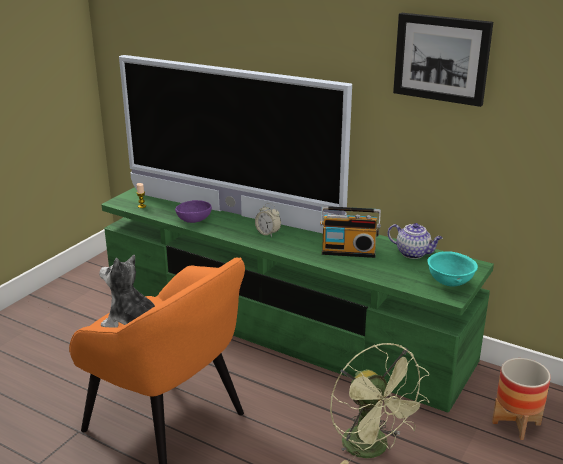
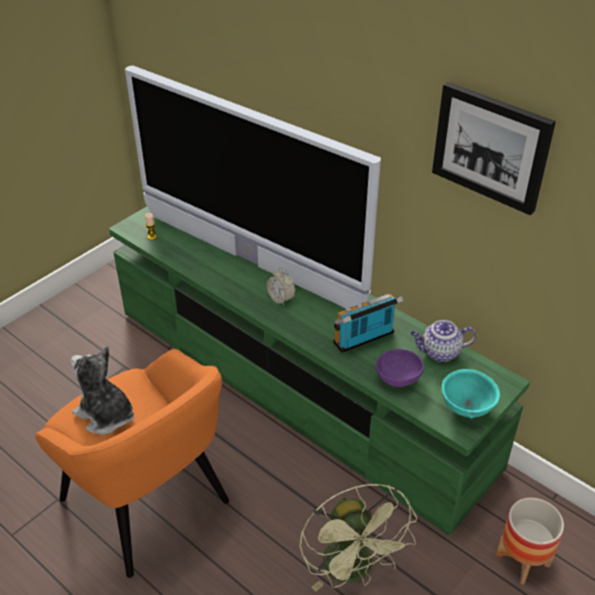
camera: 10 degrees right, 15 degrees up
(193, 220) = (203, 266): purple bowl -> purple bowl (397, 377)
(349, 251) = (365, 339): radio -> radio turned 135 degrees clockwise
(413, 253) = (439, 352): teapot -> teapot turned 135 degrees clockwise

